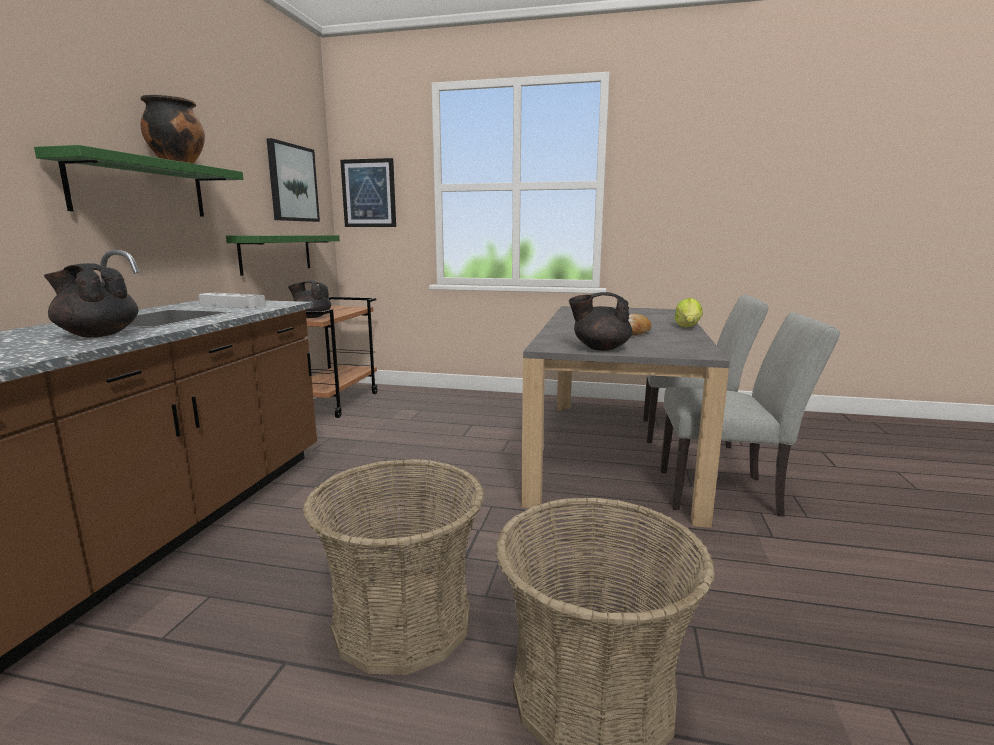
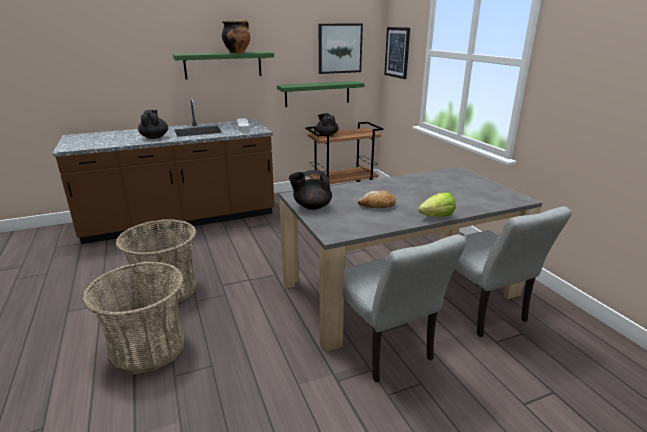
camera: 55 degrees right, 10 degrees up
(600, 348) = (311, 207): black teapot -> black teapot turned 75 degrees counterclockwise

